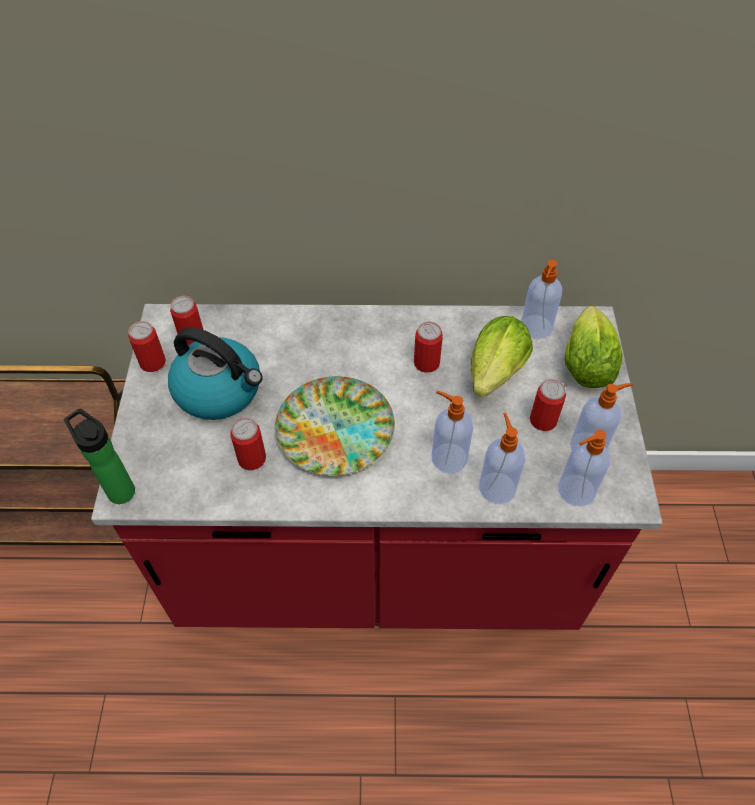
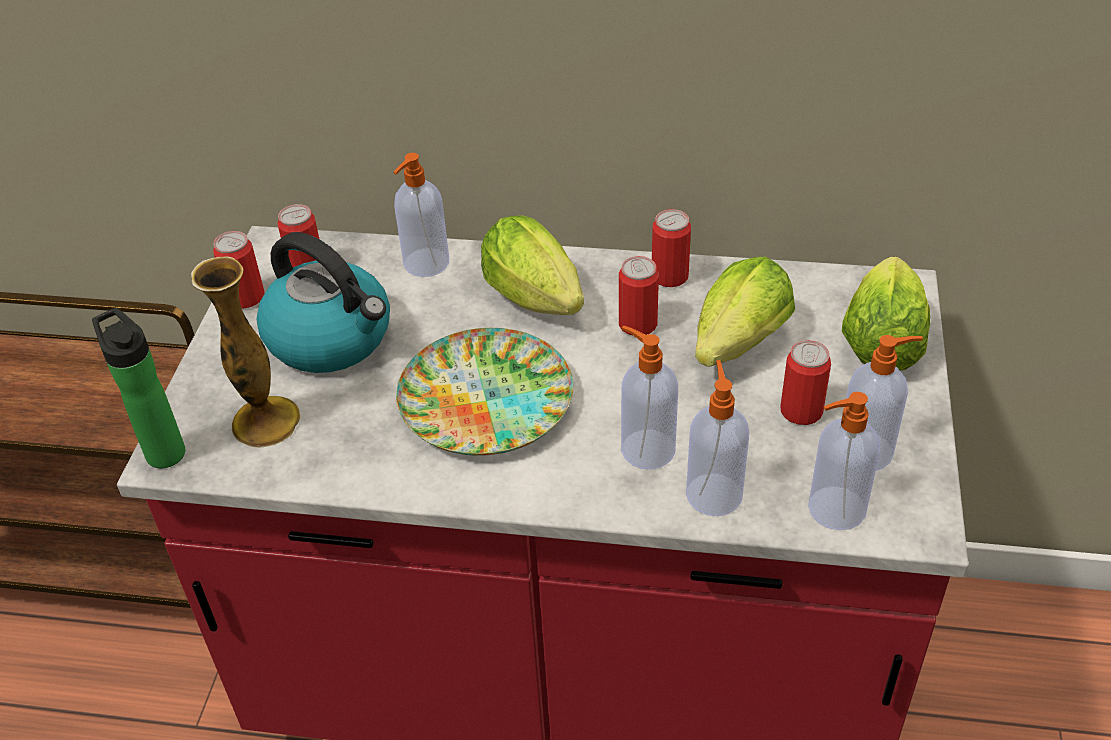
camera: 10 degrees right, 10 degrees down
(187, 460) = (266, 421): none -> vase
(252, 458) = (358, 427): can -> can (670, 276)
(357, 350) = (539, 302): none -> lettuce
(535, 328) = (811, 290): soap dispenser -> soap dispenser (425, 264)

